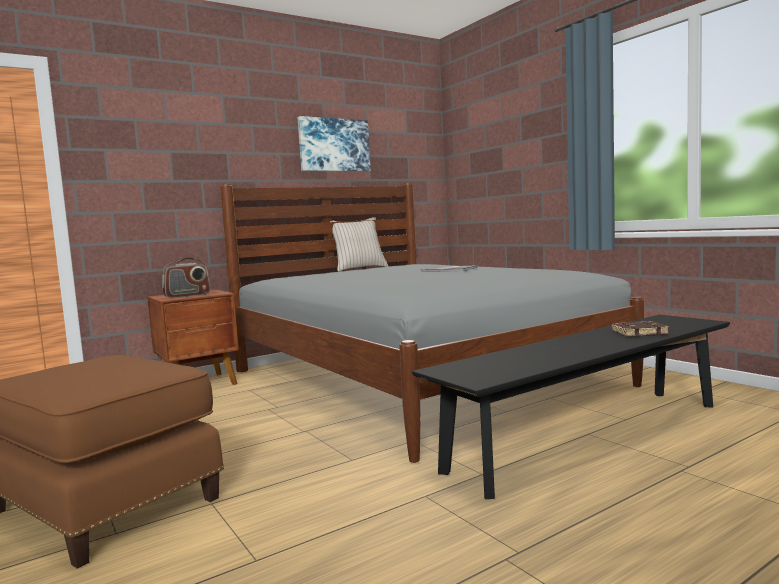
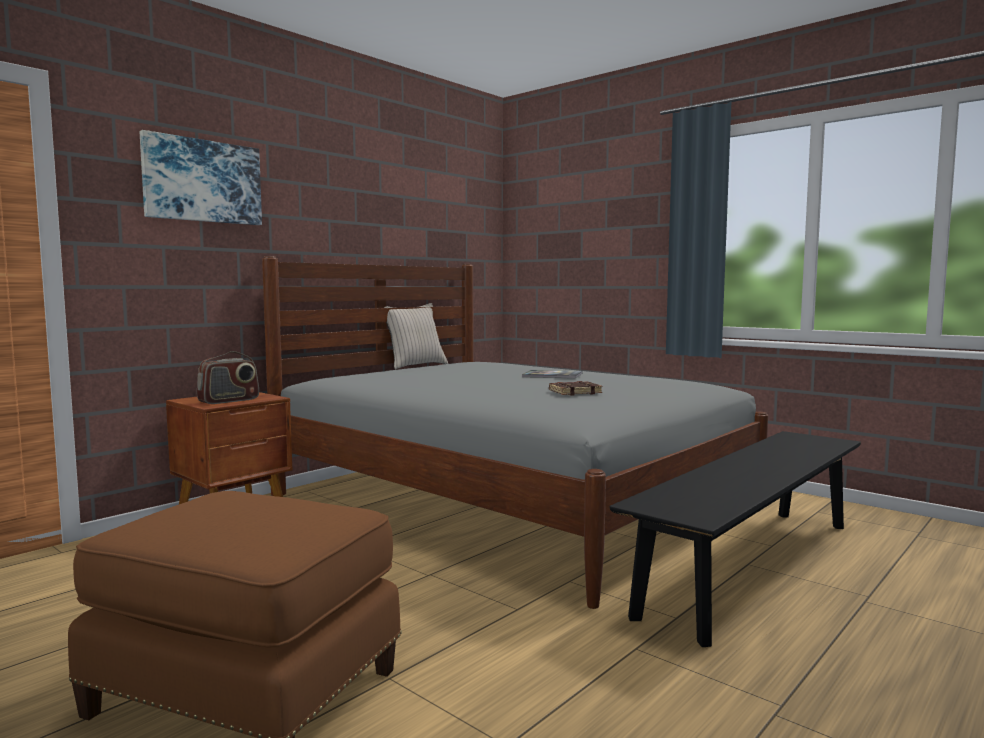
camera: 15 degrees left, 0 degrees up
(334, 145) = (390, 214): picture -> picture (202, 181)
(639, 332) = (791, 454): brown book -> brown book (575, 392)

